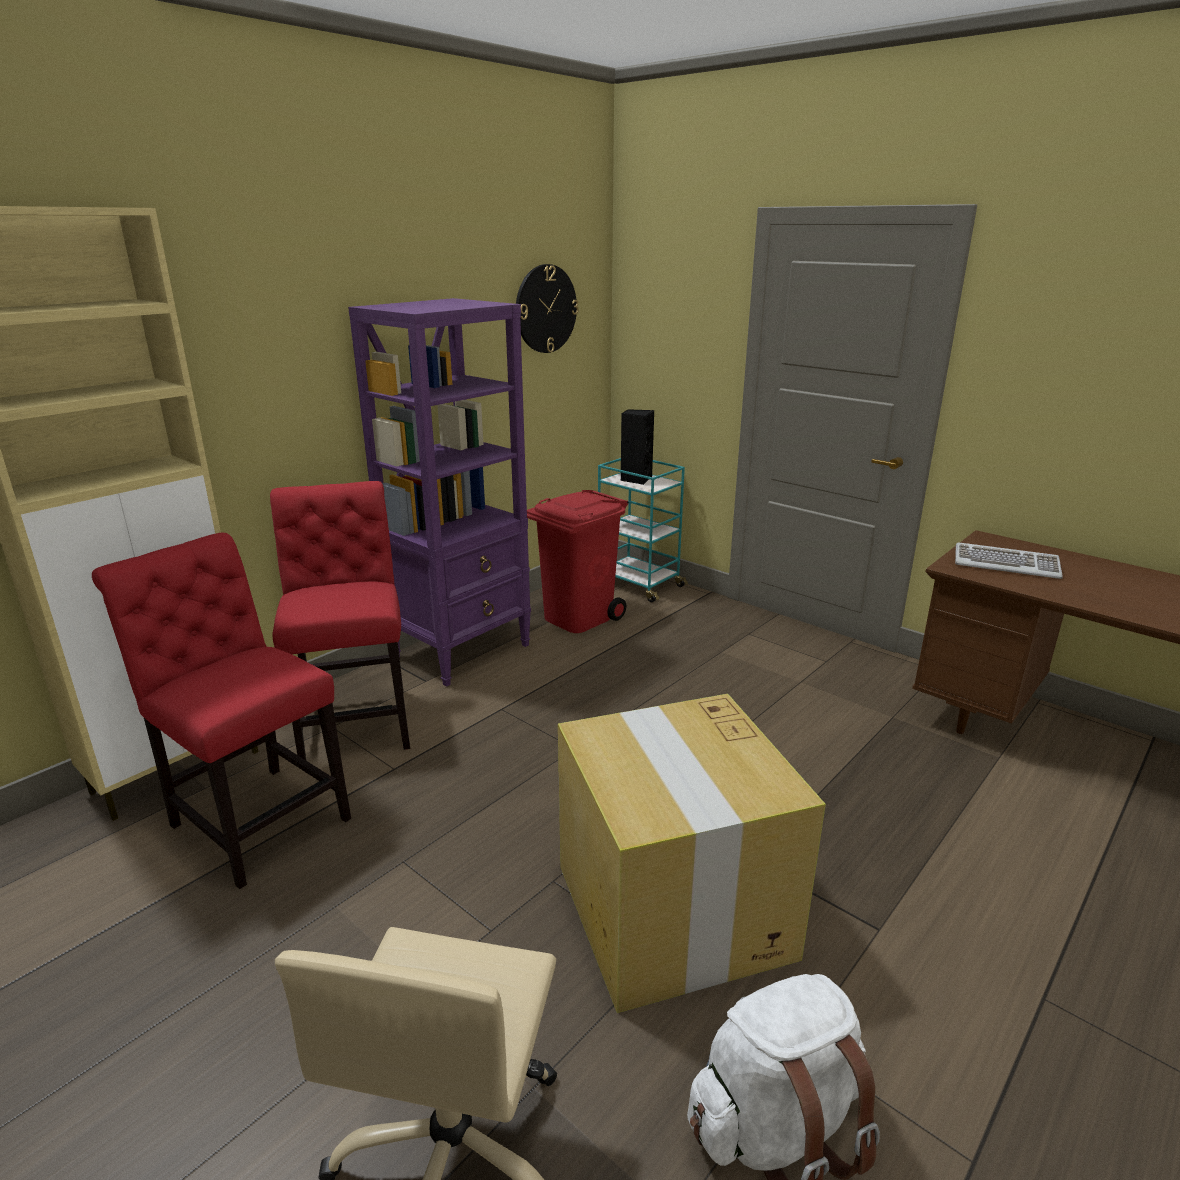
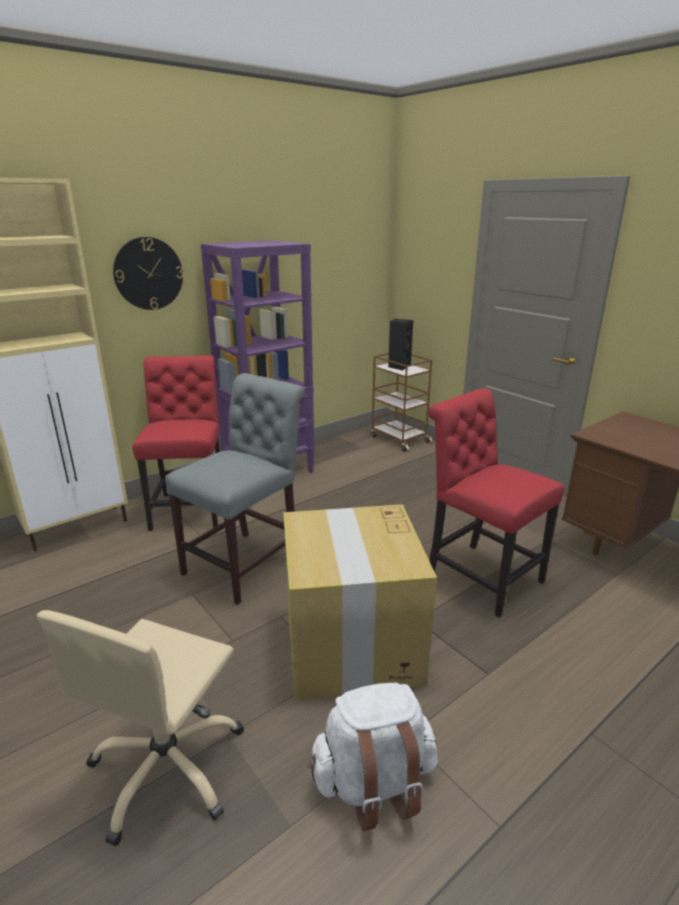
camera: 10 degrees right, 0 degrees up
(255, 819) = (113, 559): red chair -> red chair (479, 575)
(474, 800) = (247, 562): none -> grey chair
(545, 309) = (341, 249): wall clock -> wall clock (148, 273)
(577, 617) = (351, 456): red trash can -> none
(638, 584) = (399, 439): turquoise cart -> brown cart
(1006, 564) = (632, 435): keyboard -> none

